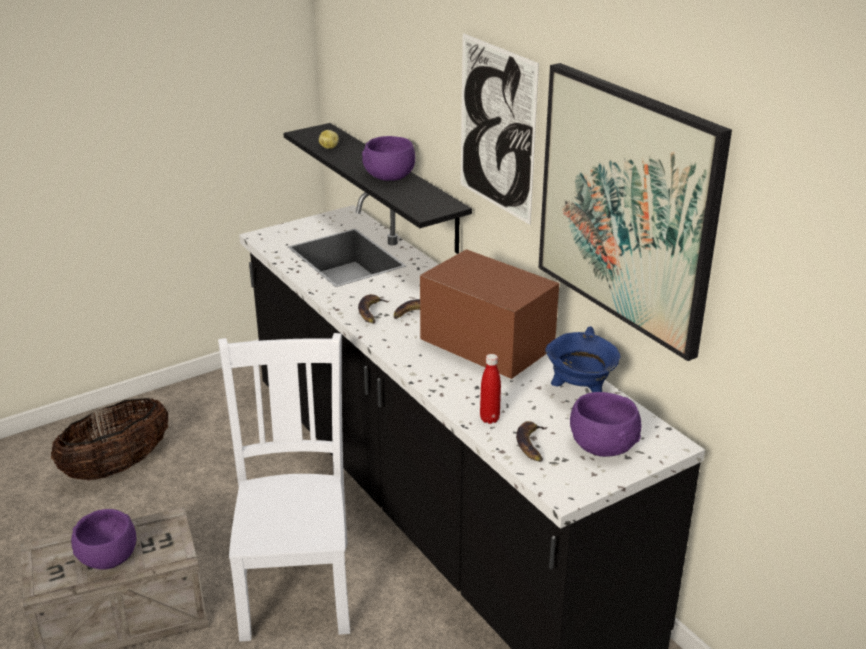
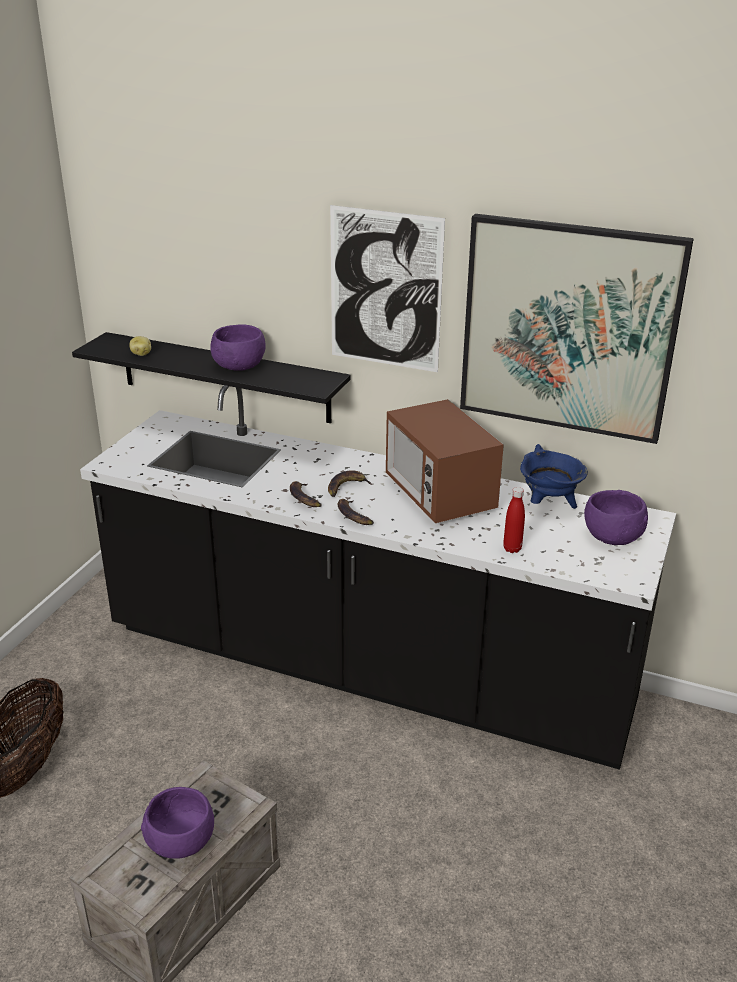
camera: 35 degrees left, 0 degrees up
(297, 585) = (321, 789): white chair -> none
(487, 349) = (439, 496): microwave -> microwave turned 120 degrees counterclockwise
(531, 444) = (565, 556): banana -> banana (353, 515)

